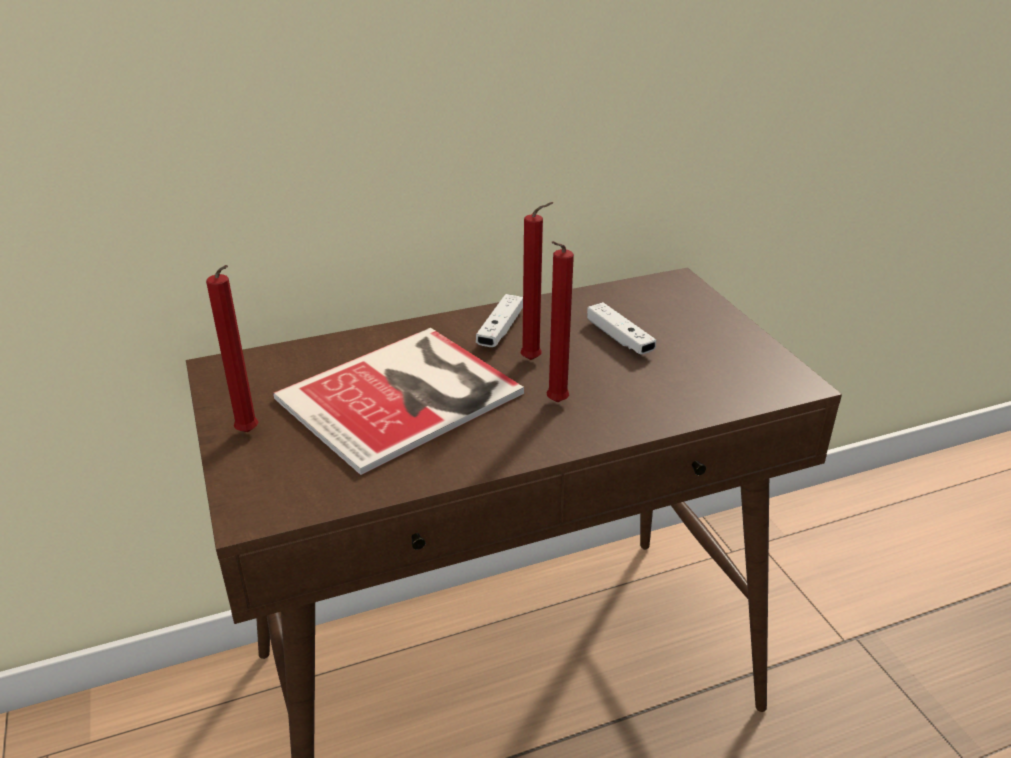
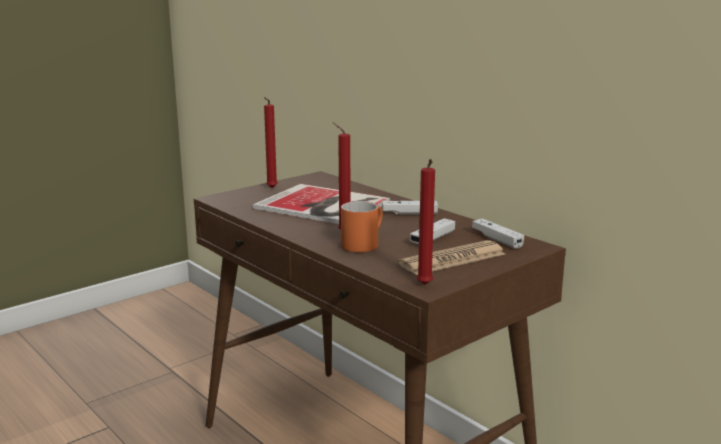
camera: 70 degrees right, 15 degrees down
(534, 360) = (383, 224): red candle -> red candle (424, 286)
(613, 395) = (363, 243): none -> orange mug
(643, 297) = (497, 239): none -> white game controller
(703, 343) = (452, 259): none -> newspaper

